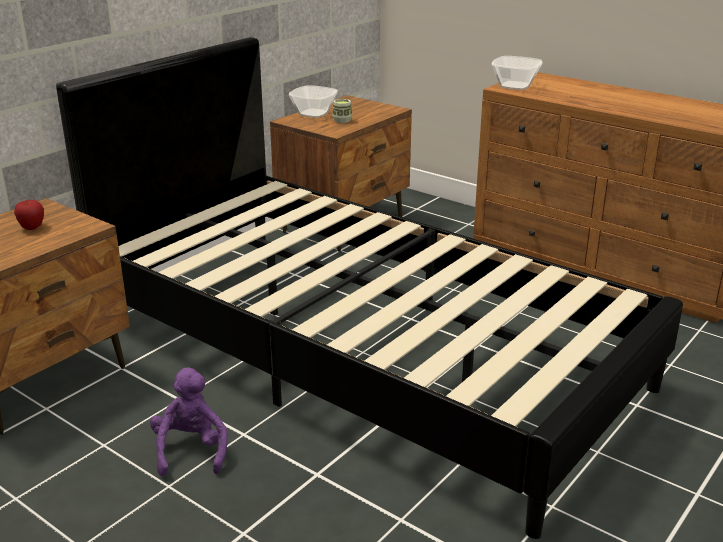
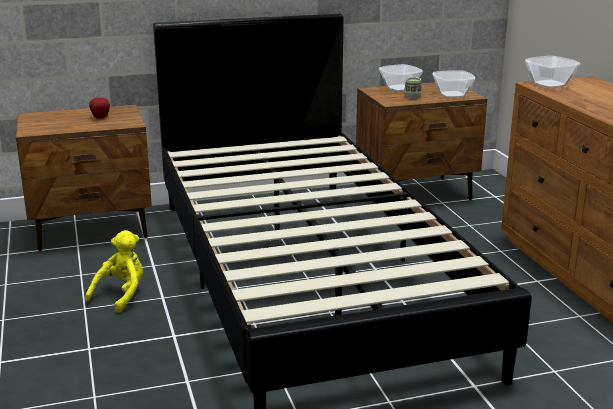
camera: 35 degrees right, 5 degrees down
(191, 450) = (121, 295): purple plush toy -> yellow plush toy
(376, 111) = (453, 95): none -> bowl

